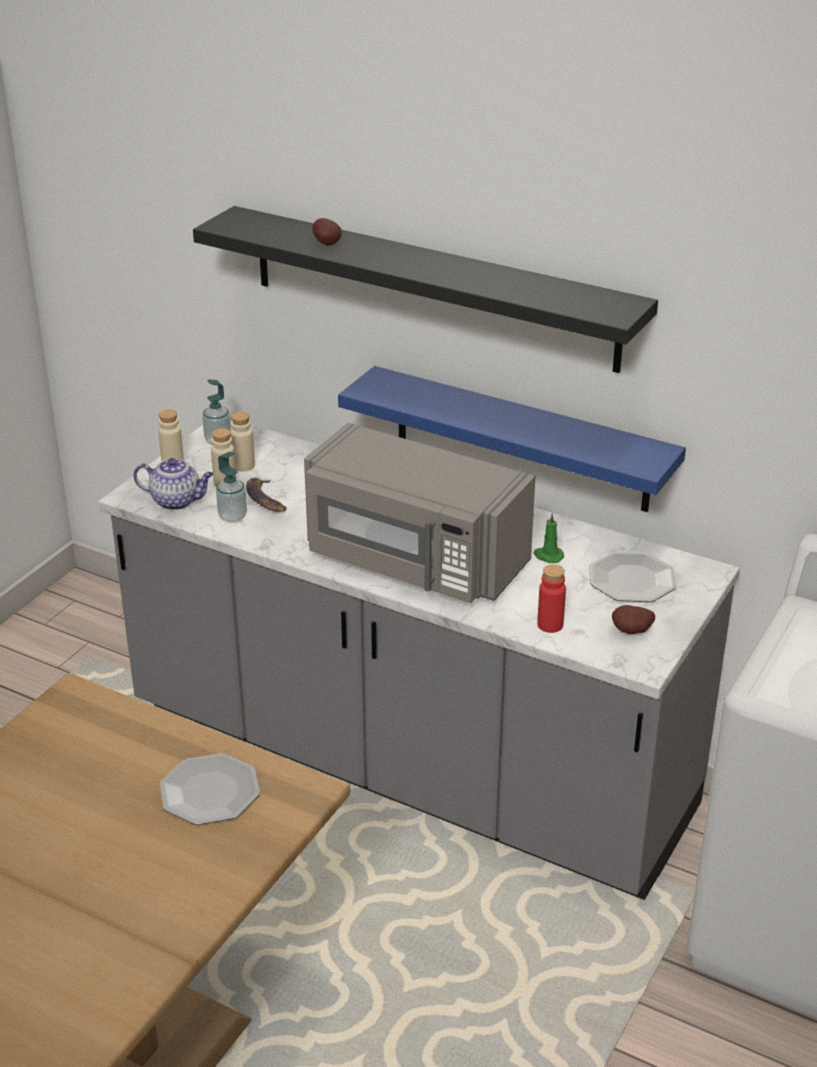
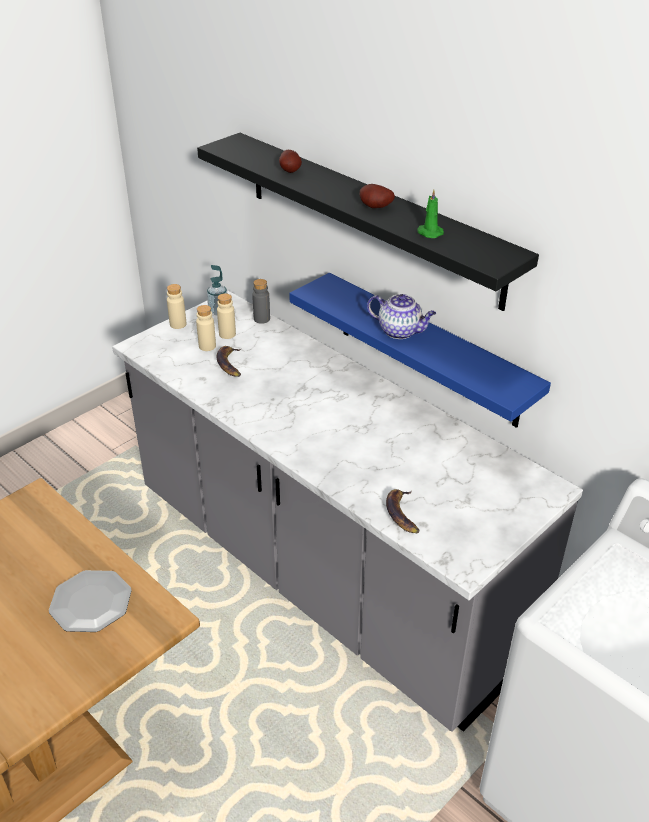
camera: 15 degrees right, 5 degrees up
(177, 501) = (166, 355): teapot -> teapot (400, 331)
(232, 516) = (199, 374): soap dispenser -> none
(279, 442) = (261, 319): none -> grey bottle
(414, 561) = (317, 436): grey microwave -> none
(548, 556) = (425, 450): green candle -> green candle (429, 232)
(550, 625) = (401, 513): red bottle -> banana
(631, 580) = (485, 484): plate -> none
(632, 632) = (467, 534): potato -> potato (375, 207)

